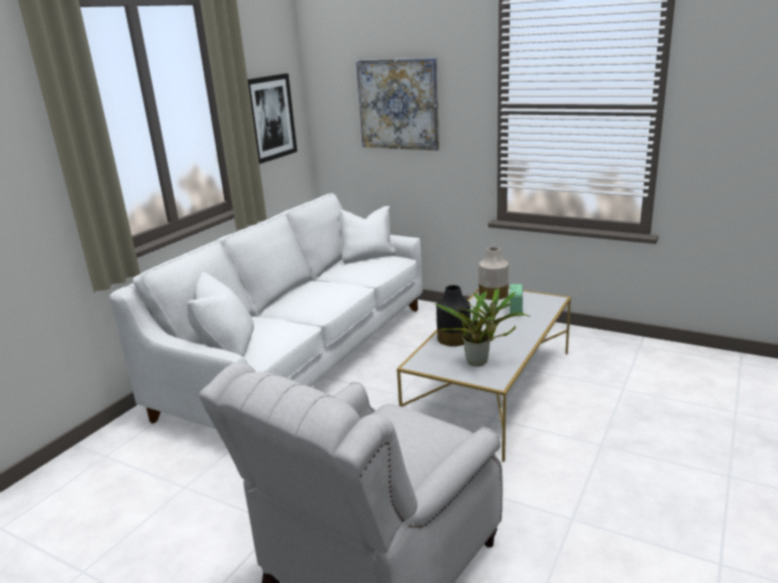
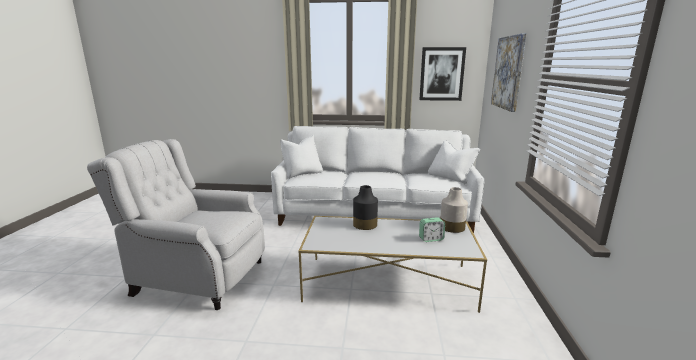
camera: 65 degrees right, 5 degrees down
(480, 363) = (335, 237): potted plant -> none

